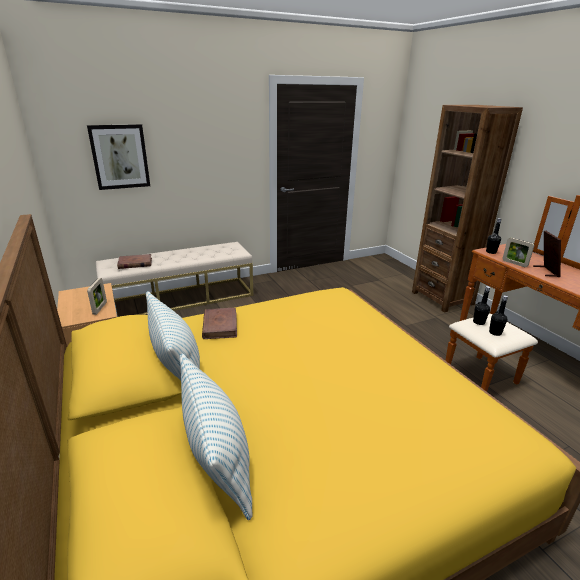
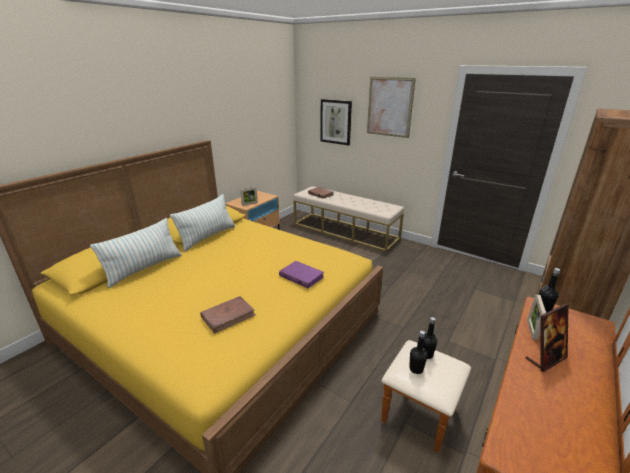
camera: 60 degrees right, 0 degrees up
(199, 127) = (389, 107): none -> picture
(220, 325) = (256, 234): brown book -> brown book (228, 316)
(359, 326) = (301, 276): none -> purple book

